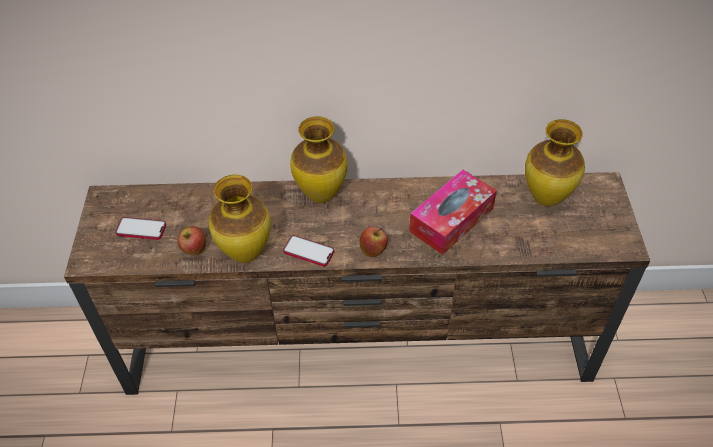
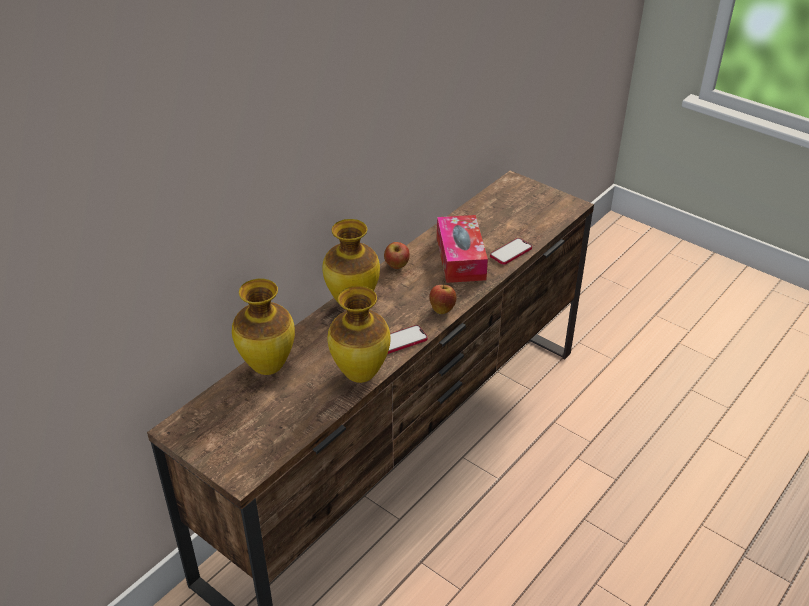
camera: 50 degrees left, 10 degrees down
(141, 229) = (251, 422): phone -> phone (511, 252)
(194, 250) = (318, 402): apple -> apple (397, 266)
(547, 198) = (495, 209): vase -> vase (269, 367)

